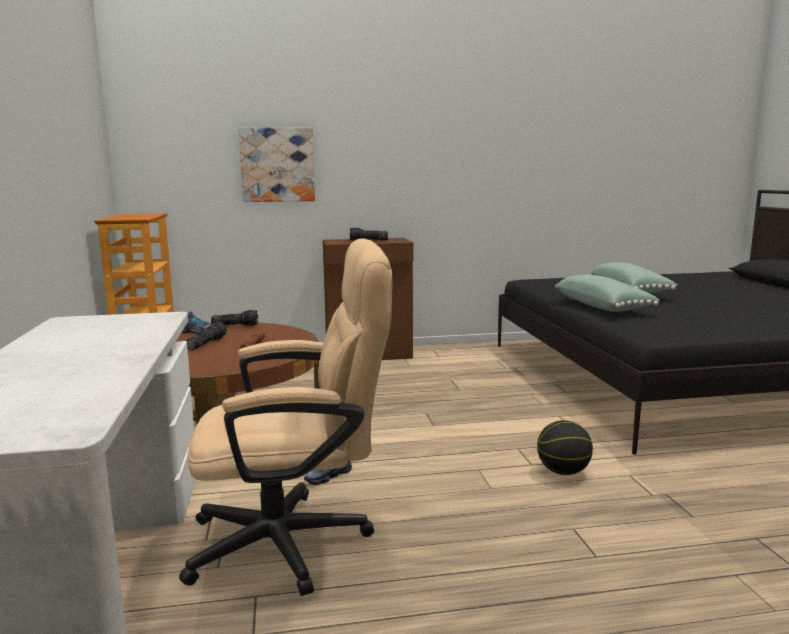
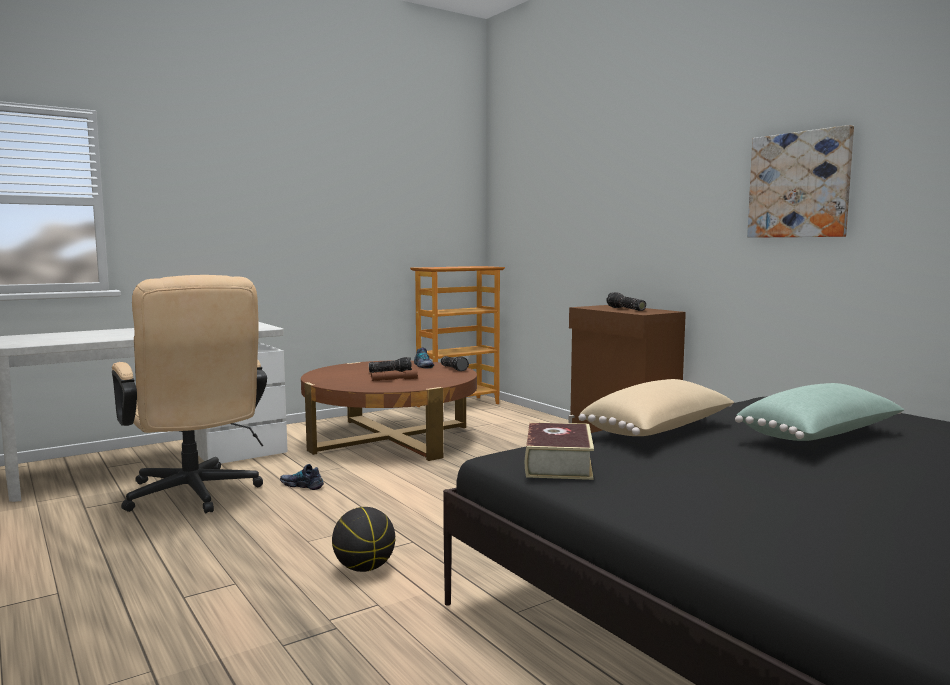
camera: 65 degrees right, 5 degrees down
(277, 165) = (580, 222): picture -> picture (799, 185)
(603, 307) = (660, 431): green pillow -> beige pillow
(673, 329) = (558, 463): none -> book

